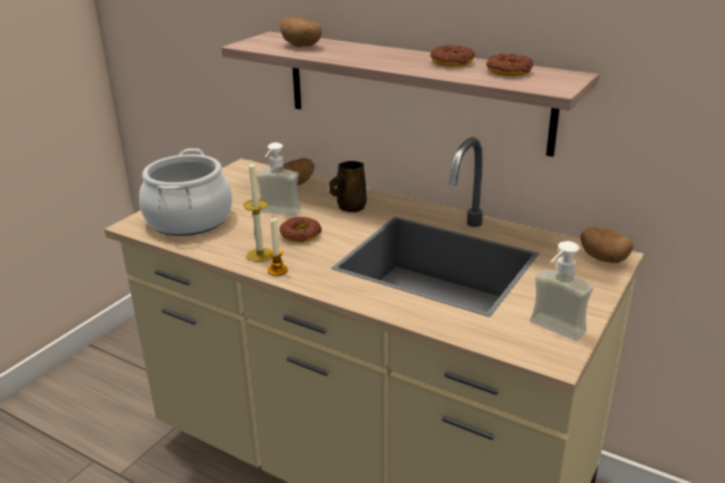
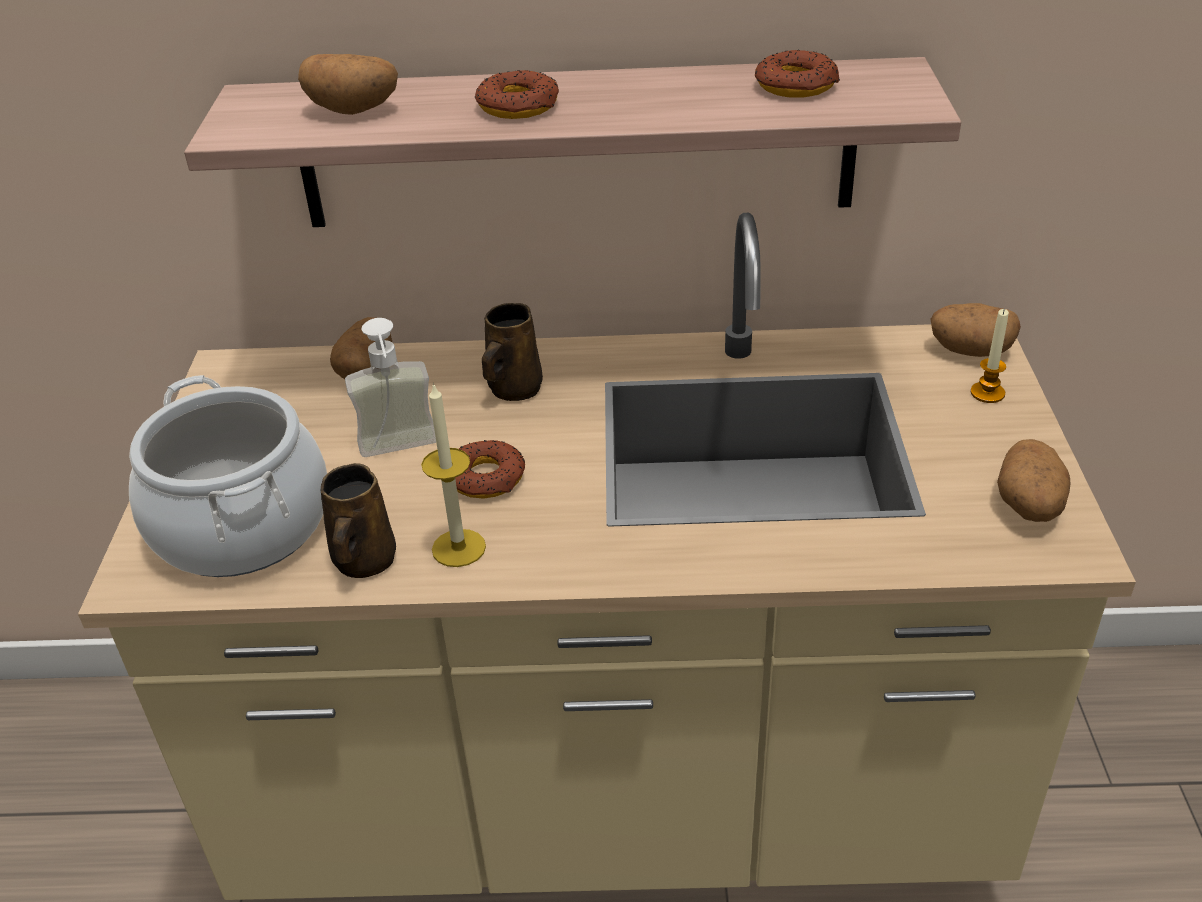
camera: 30 degrees left, 10 degrees up
(218, 247) = (363, 562): none -> brown mug
(277, 270) = (523, 567): candle -> candle (987, 393)
(452, 62) = (678, 85): donut -> donut (518, 106)
(552, 332) = (1028, 507): soap dispenser -> potato

